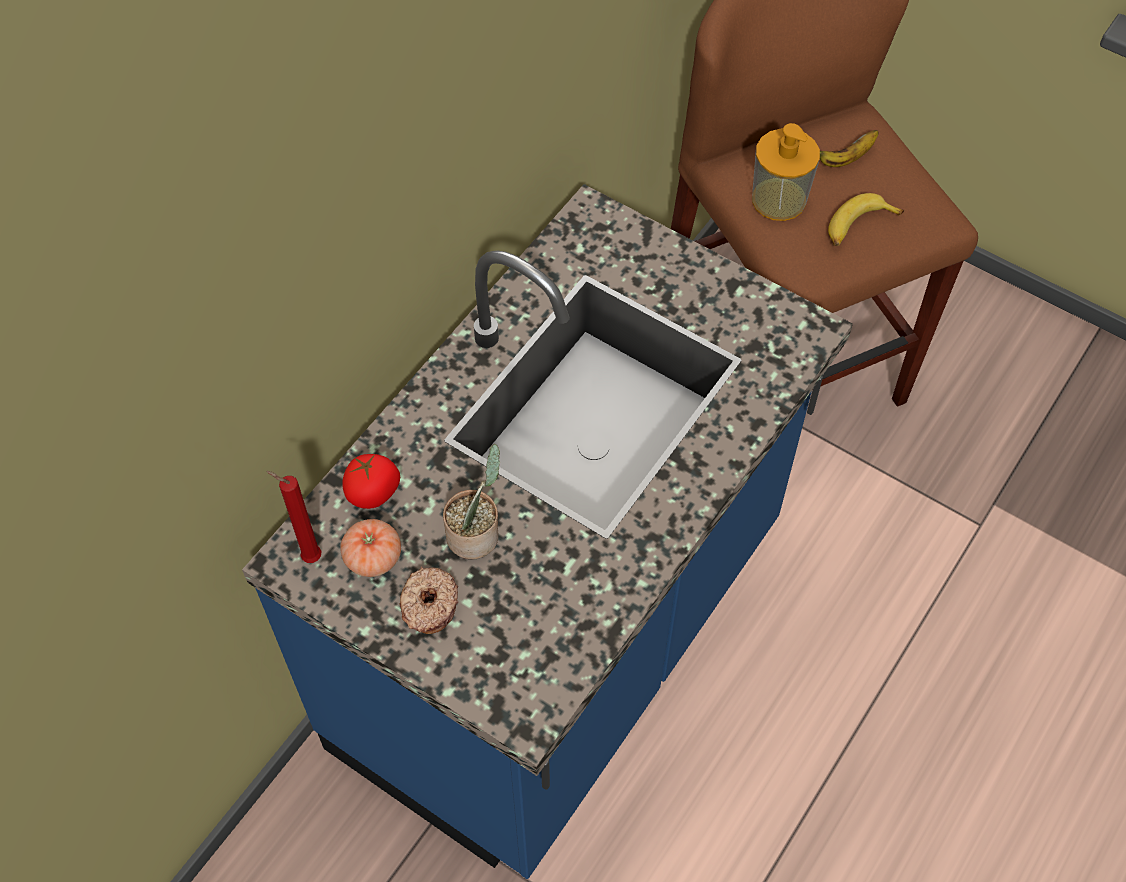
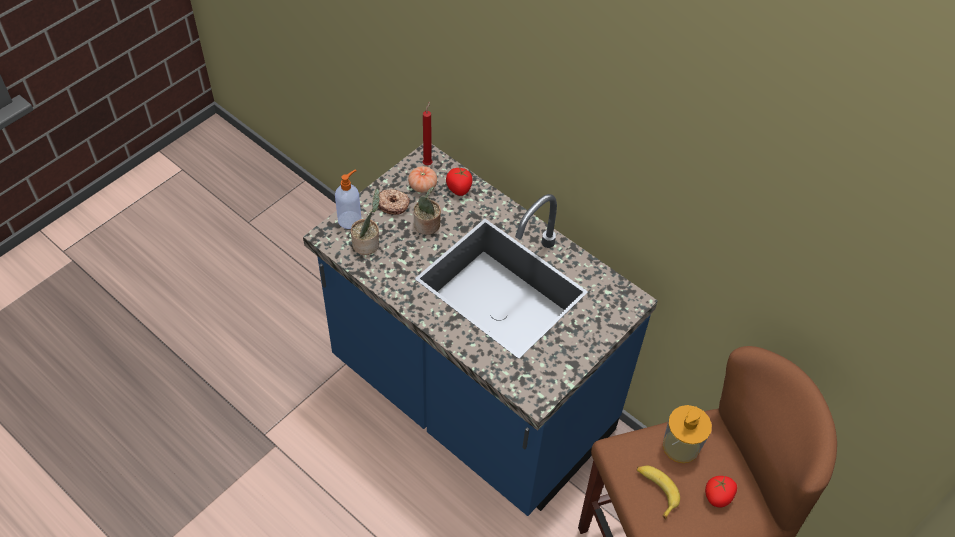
camera: 95 degrees right, 5 degrees down
(478, 679) = (350, 219): none -> soap dispenser
(536, 634) = (367, 243): none -> potted plant
(845, 158) = (718, 496): banana -> tomato

